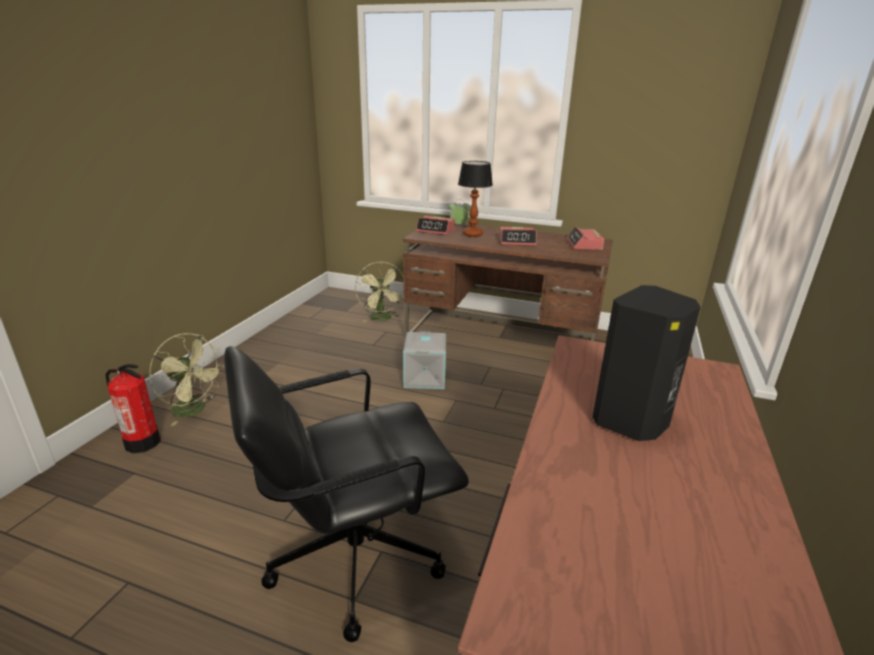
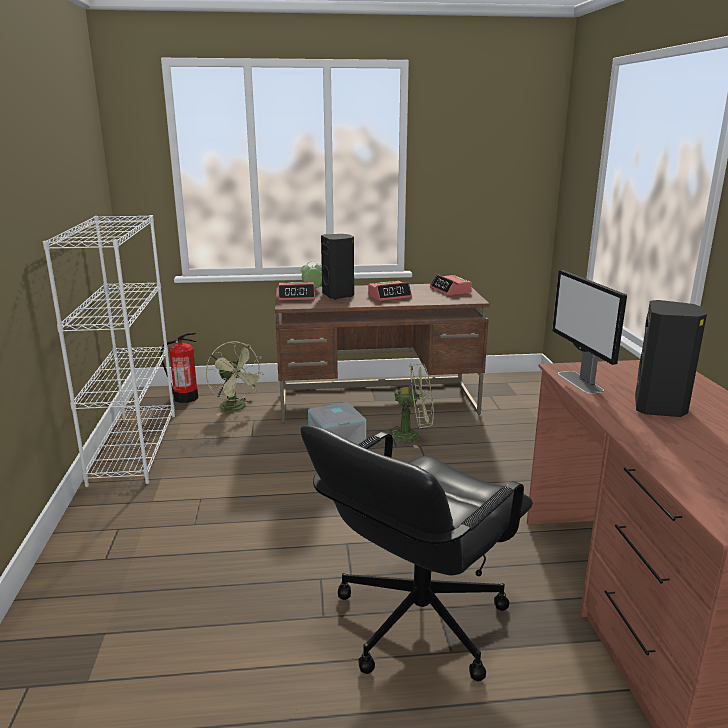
camera: 25 degrees left, 5 degrees down
(142, 442) = (78, 601): fire extinguisher -> fire extinguisher (185, 398)
(194, 410) = (108, 552): green fan -> green fan (412, 436)
(284, 333) = (134, 447): none -> white bookcase
(473, 234) = (339, 295): table lamp -> black speaker
(575, 366) = (580, 382): none -> monitor

